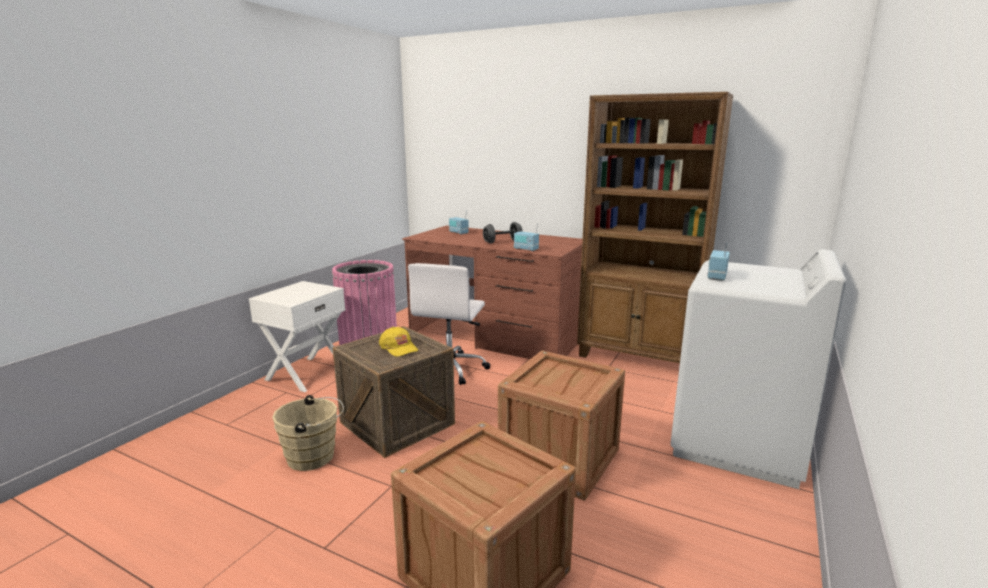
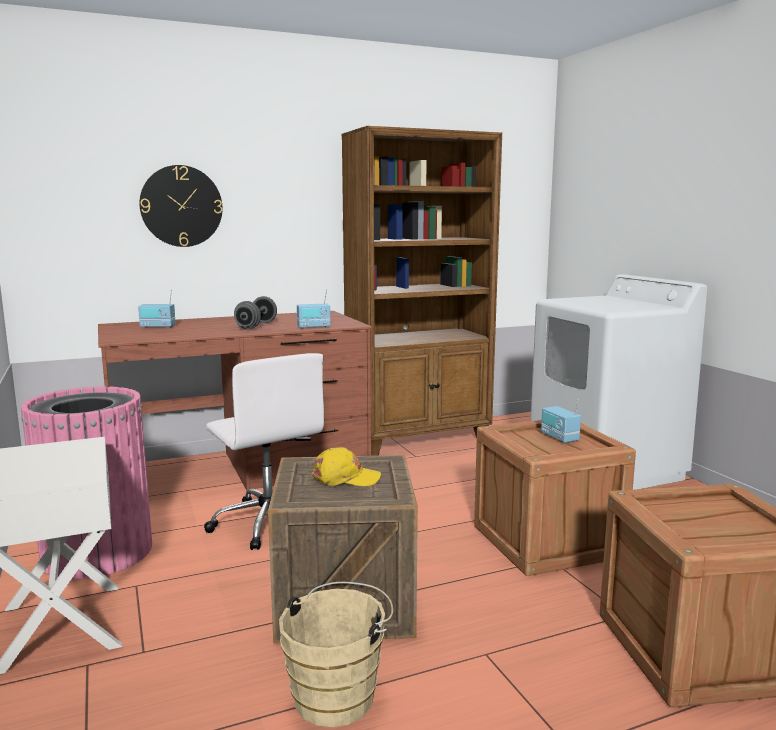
camera: 50 degrees left, 5 degrees down
(495, 155) = (181, 206): none -> wall clock
(716, 276) = (595, 306): radio -> radio (559, 437)

